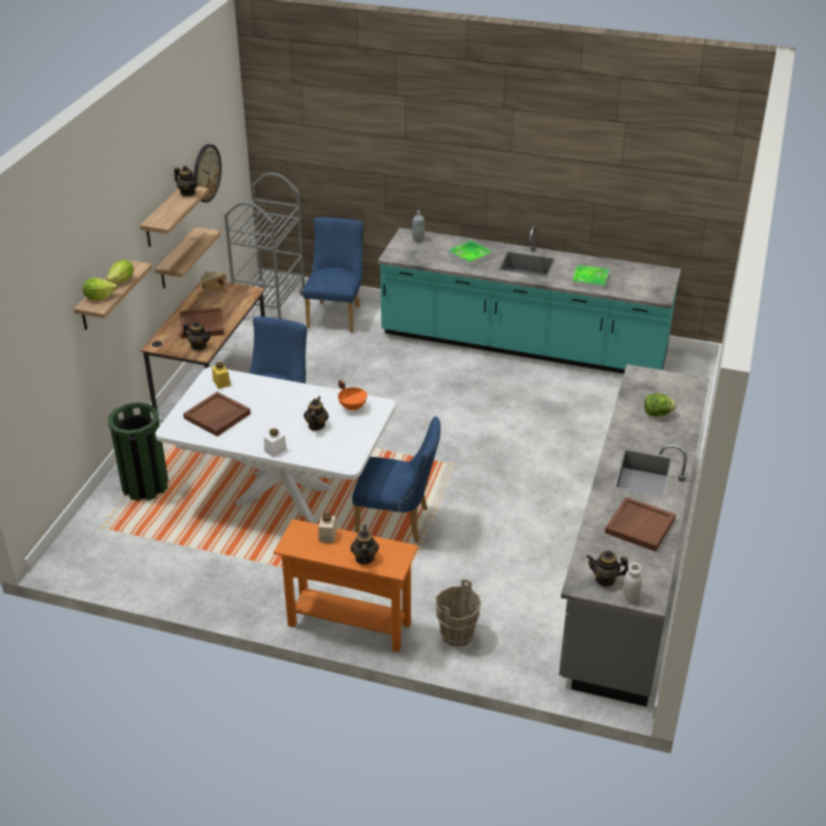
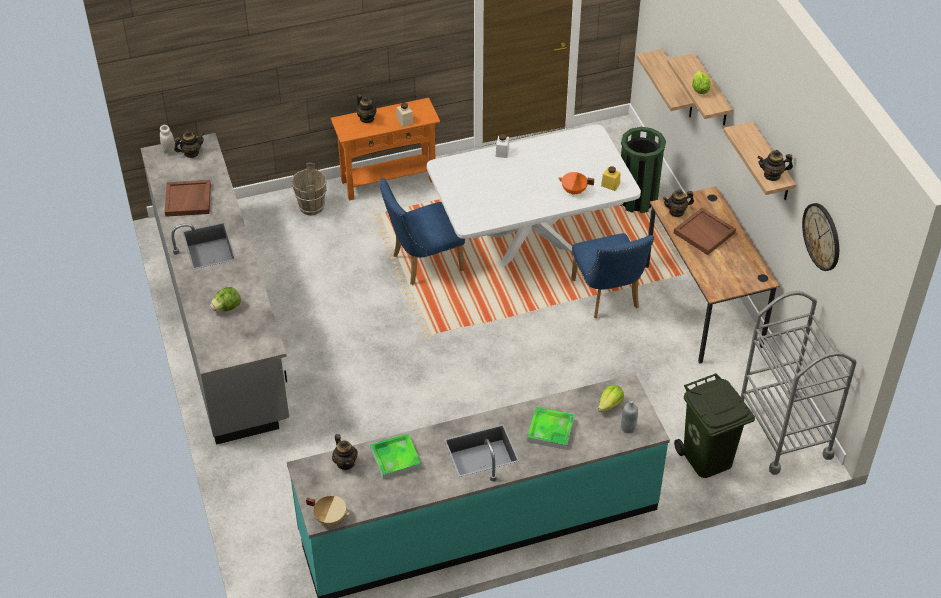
camera: 145 degrees right, 10 degrees up
(99, 297) = (692, 69): lettuce -> lettuce (610, 405)
(176, 259) = (770, 219): shelf -> shelf (678, 85)
(214, 289) = (750, 276): beige cooking pot -> beige cooking pot (330, 518)
(217, 416) = (576, 157): brown tray -> none
(316, 426) = (496, 184): teapot -> teapot (345, 463)
(336, 314) = (706, 458): blue chair -> green trash can
(353, 407) = (486, 213): orange cooking pot -> orange cooking pot (574, 191)

